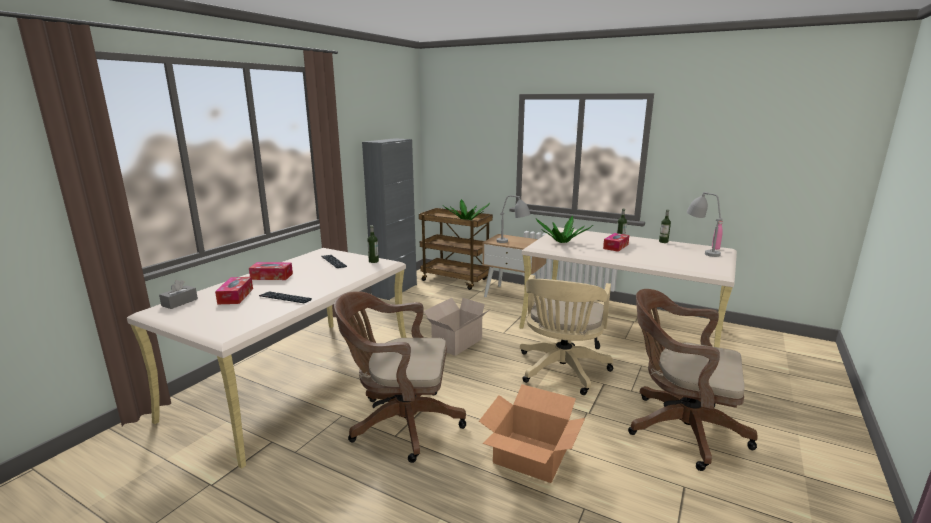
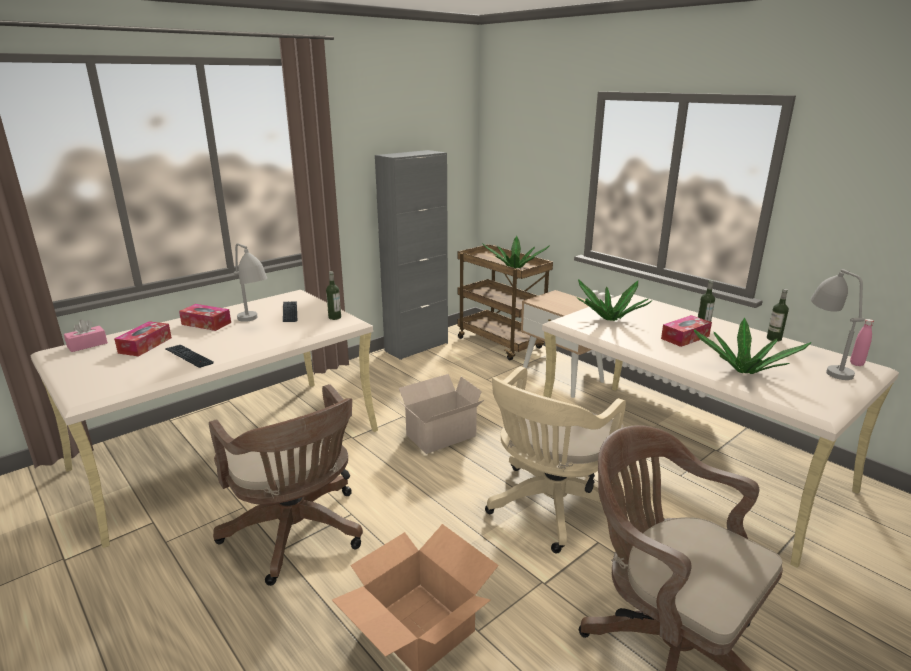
camera: 20 degrees right, 5 degrees up
(180, 302) = (87, 345): grey tissue box -> pink tissue box
(400, 423) = (298, 534): brown office chair -> brown office chair turned 150 degrees counterclockwise
(513, 243) = (562, 307): grey table lamp -> grey table lamp (254, 324)
(663, 259) = (743, 370): none -> potted plant

